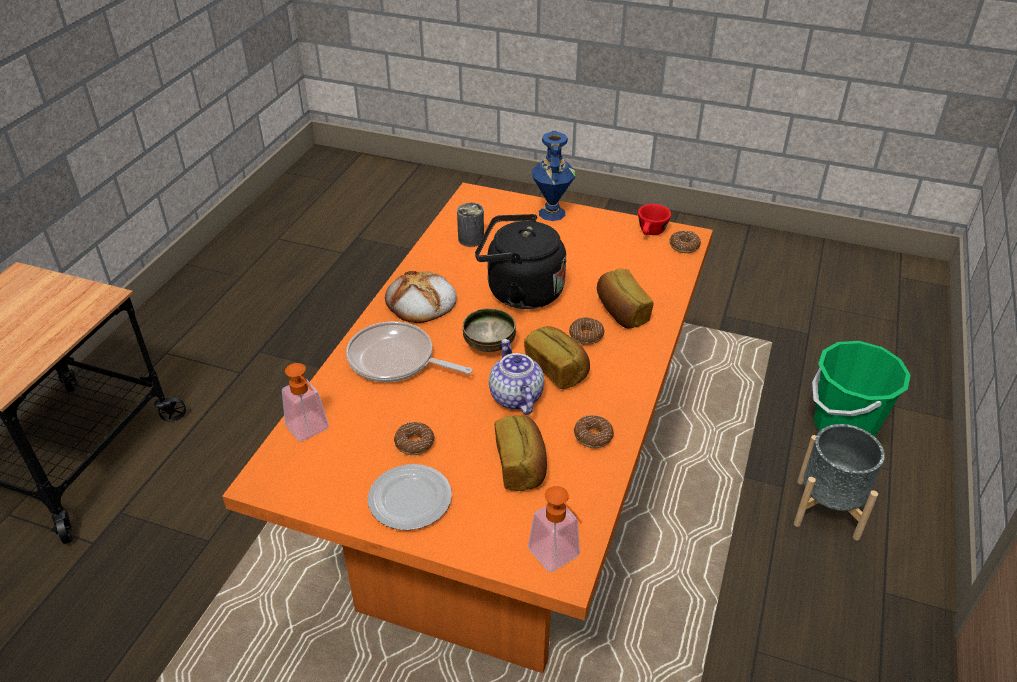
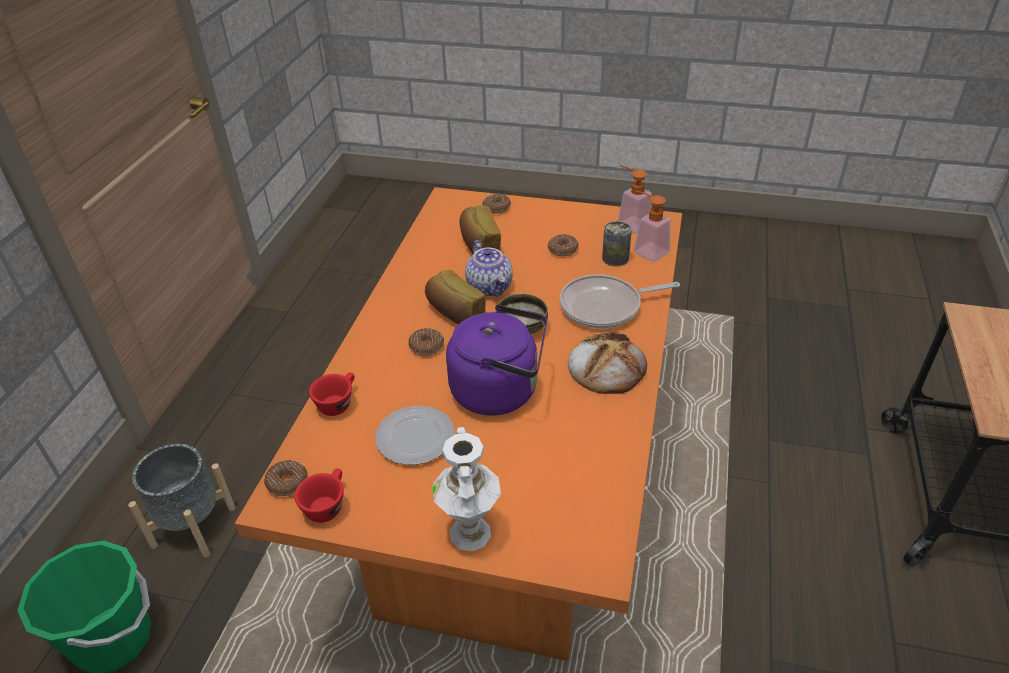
camera: 175 degrees right, 0 degrees up
(396, 360) = (605, 307): frying pan -> frying pan turned 150 degrees clockwise
(409, 500) = (553, 220): plate -> plate (416, 438)
(471, 239) = (577, 466): can -> can (615, 258)
(519, 291) = (500, 391): black kettle -> purple kettle
(551, 213) = (471, 533): blue vase -> white vase
(559, 558) = (450, 203): soap dispenser -> soap dispenser (629, 223)
(593, 436) = (425, 265): donut -> donut (496, 208)
(621, 312) = (387, 376): bread -> none
(661, 294) = (338, 402): none -> red cup

